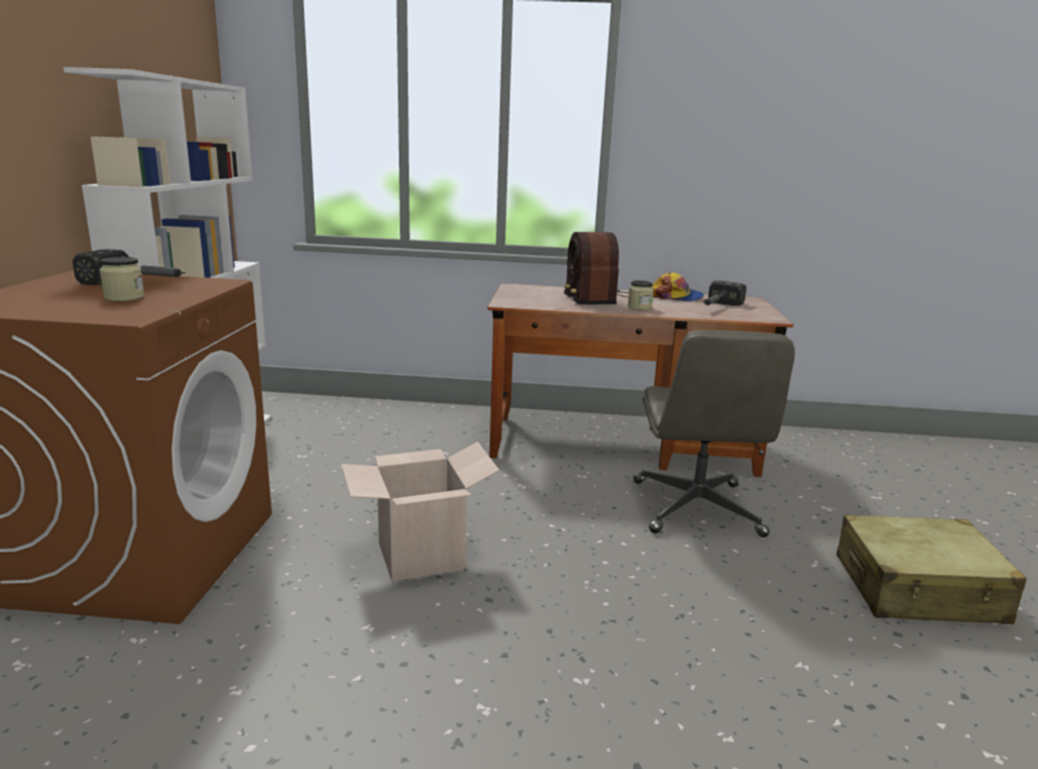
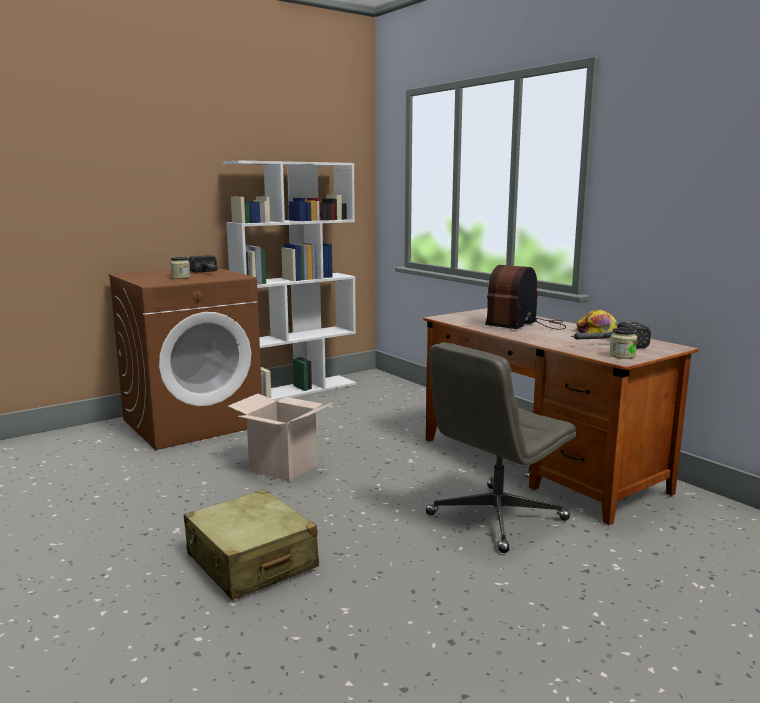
camera: 50 degrees right, 5 degrees down
(639, 307) = (530, 334): jar -> jar (622, 355)
(918, 590) = (545, 639): beige suitcase -> beige suitcase (251, 561)

